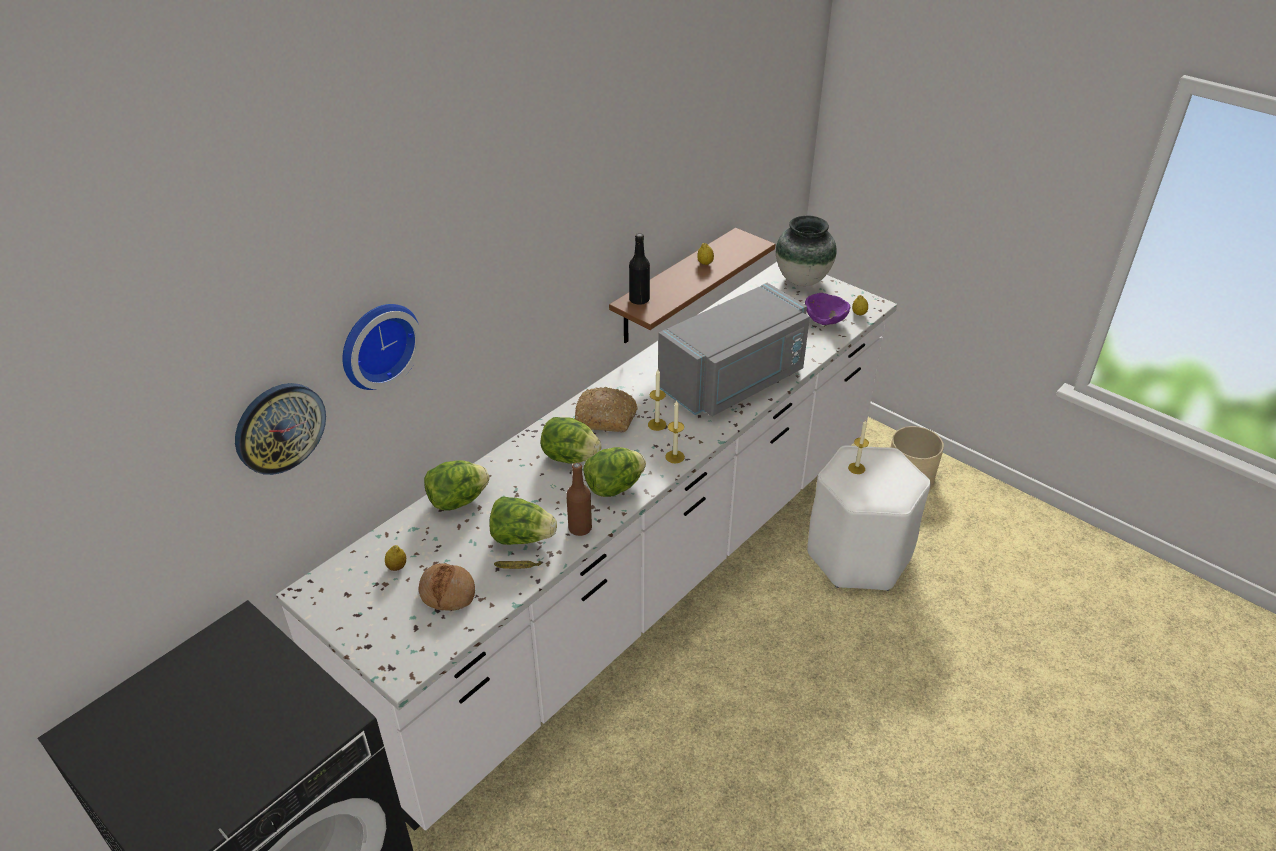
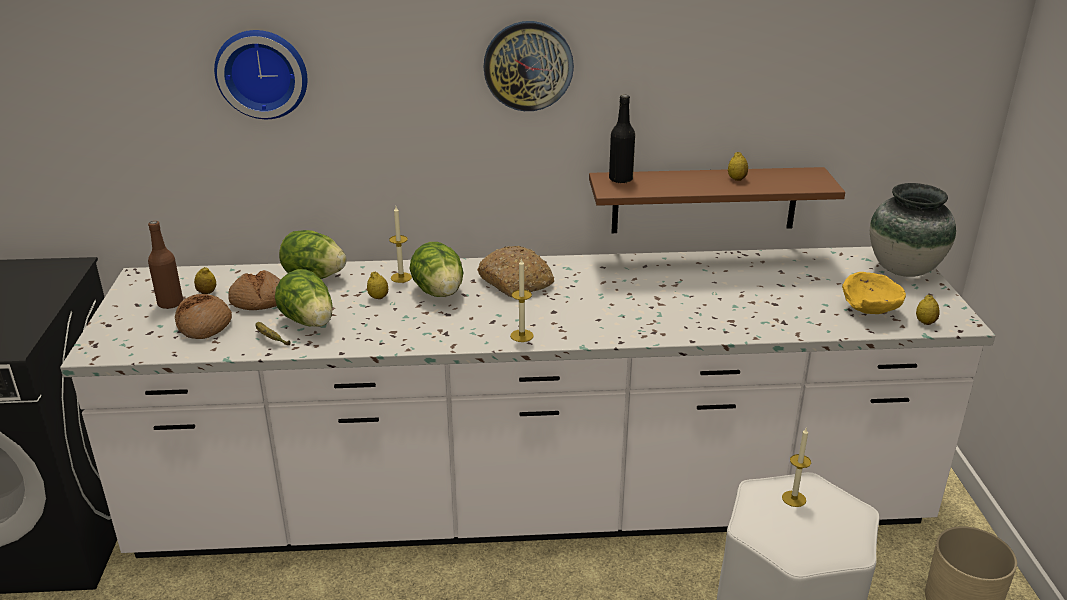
camera: 45 degrees right, 10 degrees down
(279, 427) = (148, 106): wall clock -> wall clock (528, 66)
(452, 546) = (259, 300): none -> bread
(535, 487) = (378, 297): none -> lemon
(580, 528) = (358, 340): brown bottle -> brown bottle (170, 303)
(614, 487) = (434, 329): lettuce -> none
(657, 424) = (549, 306): candle -> candle (401, 277)
(735, 381) = (680, 312): grey microwave -> none
(826, 321) = (871, 311): purple bowl -> yellow bowl

